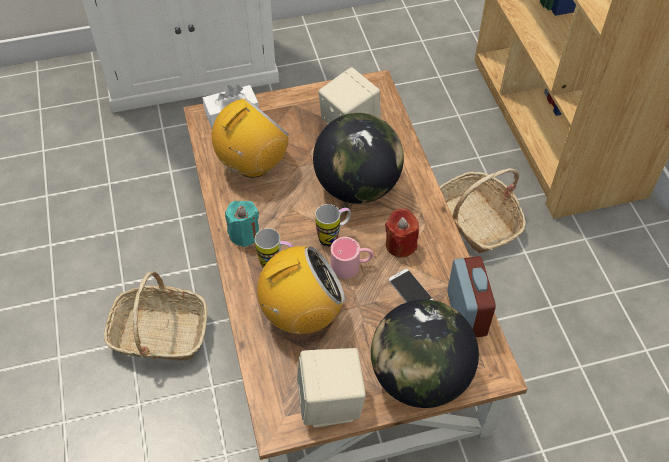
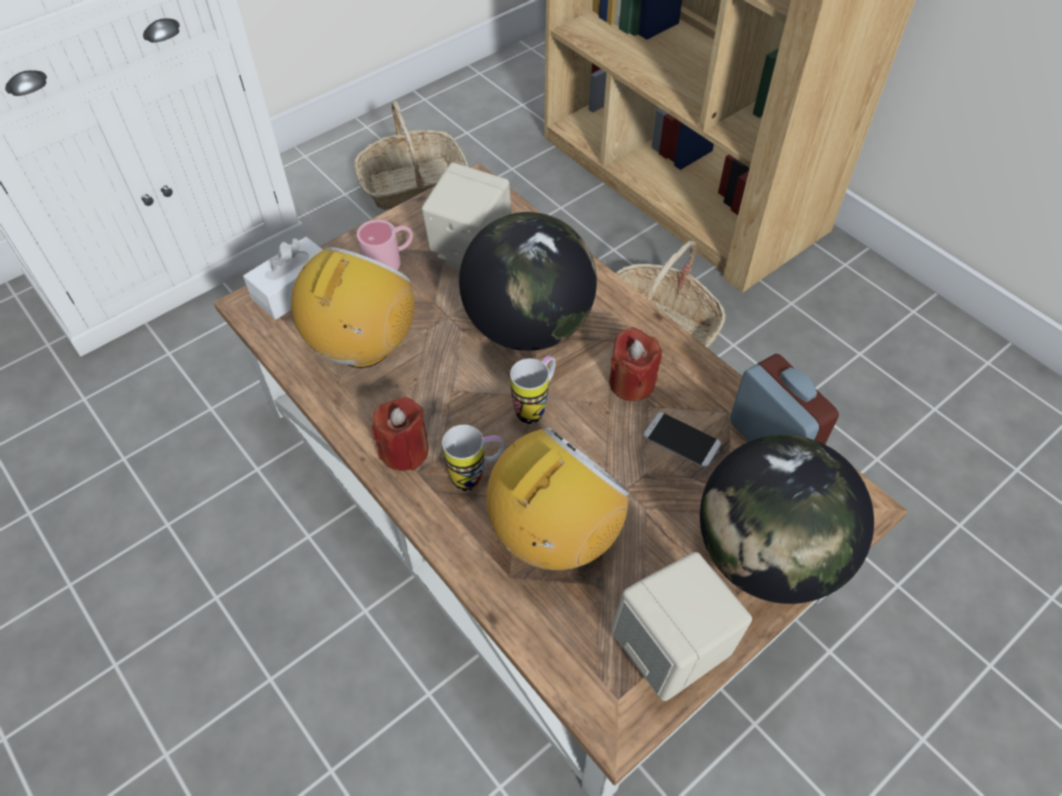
camera: 25 degrees left, 0 degrees up
(159, 334) = (310, 650): basket -> basket (413, 185)
(244, 234) = (404, 451): turquoise candle -> red candle
(352, 266) = (583, 437): pink mug -> pink mug (390, 259)

